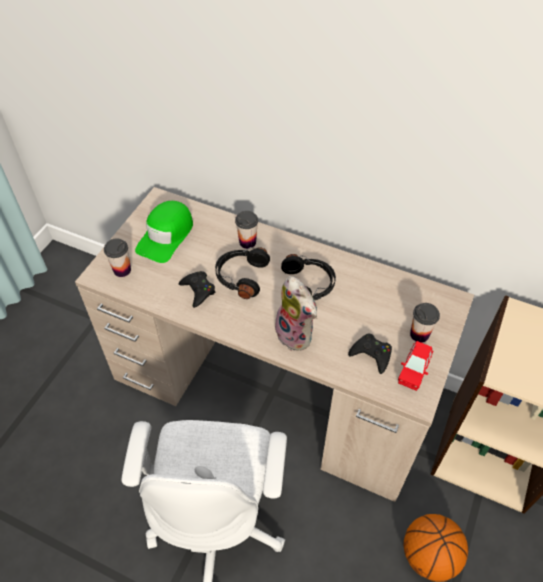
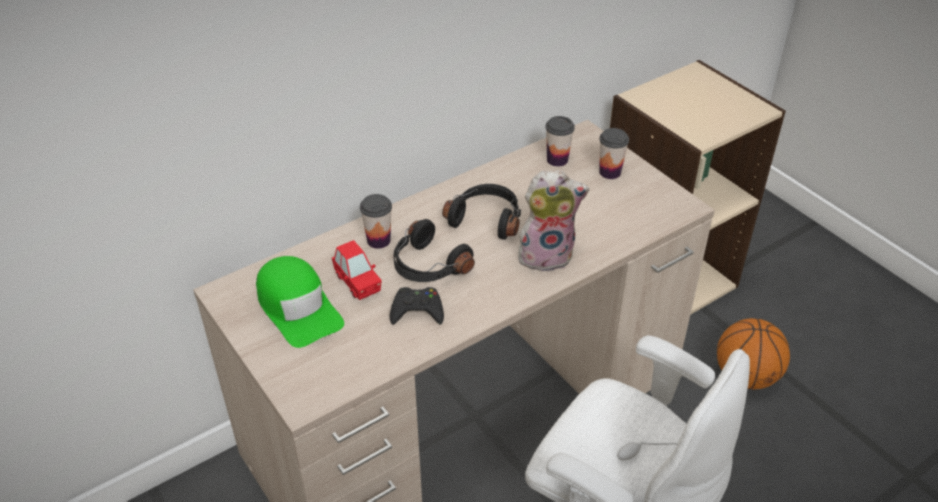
camera: 60 degrees left, 10 degrees down
(122, 270) = (318, 372): cup -> cup (557, 160)
(371, 354) = (611, 213): black game controller -> none
(413, 371) = (650, 195): red toy car -> red toy car (357, 282)

